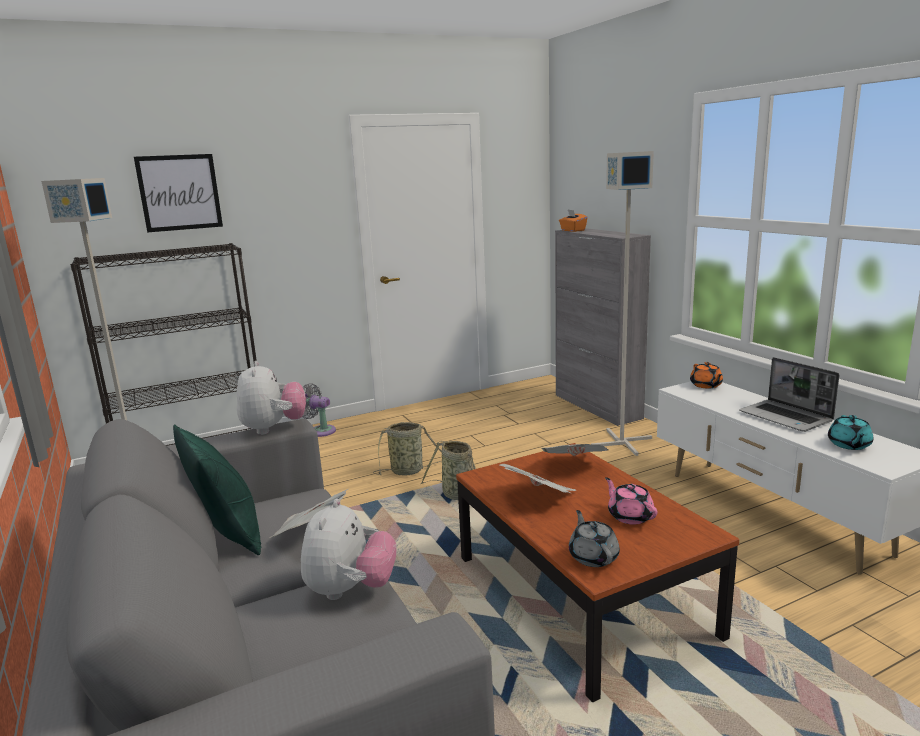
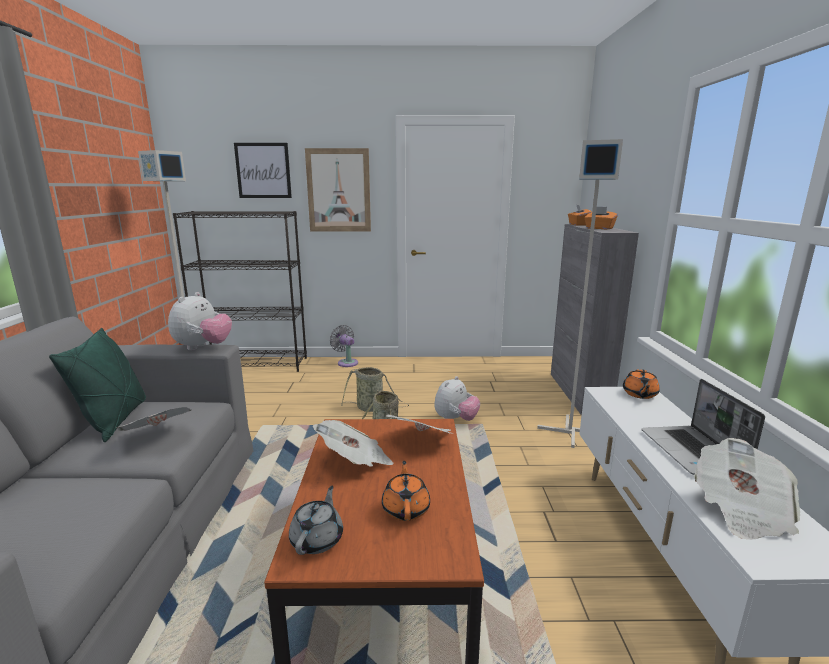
camera: 25 degrees right, 0 degrees up
(285, 212) = (338, 190): none -> picture
(350, 590) = (110, 494): plush toy -> plush toy (455, 420)
(605, 233) = (599, 228): none -> orange tissue box
(630, 516) = (406, 508): pink teapot -> orange teapot
(849, 445) = (741, 510): turquoise teapot -> newspaper

